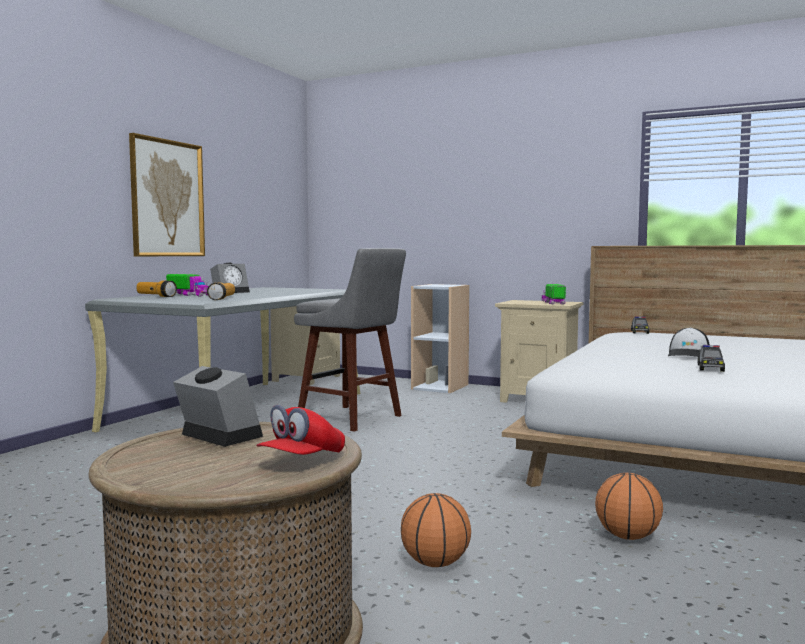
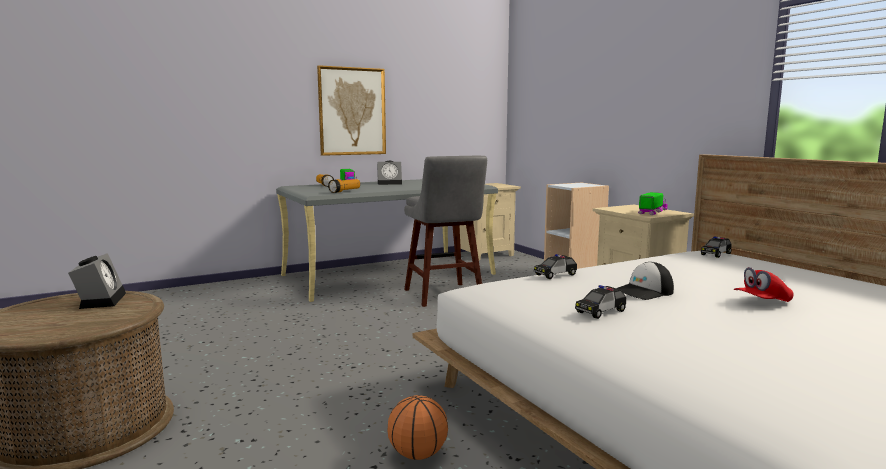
camera: 35 degrees right, 5 degrees up
(302, 460) = (71, 328): red cap -> red cap (762, 302)
(435, 563) = (255, 424): basketball -> none
(592, 354) = (555, 275): none -> toy car

